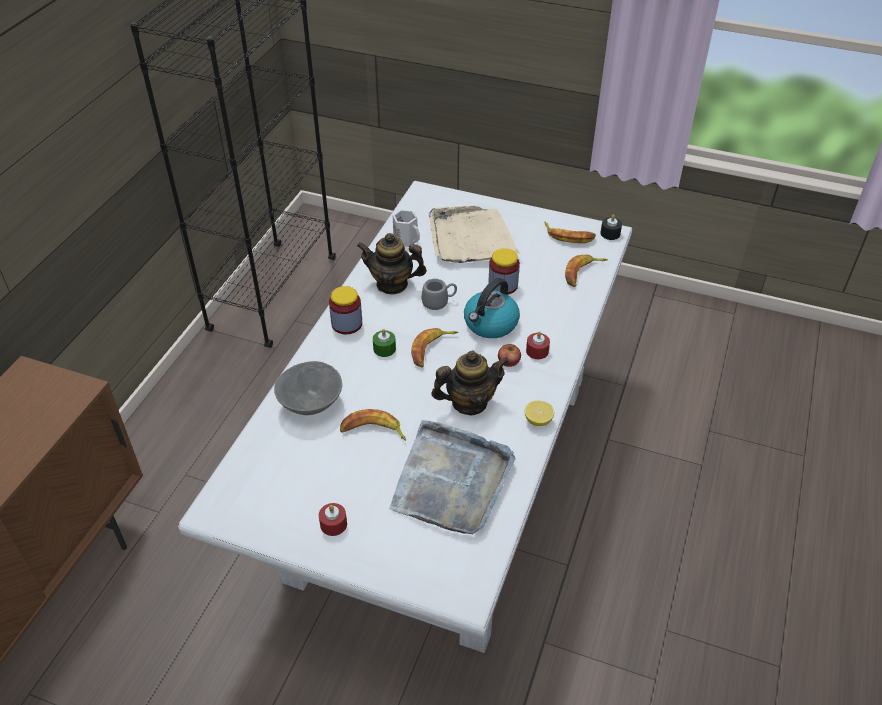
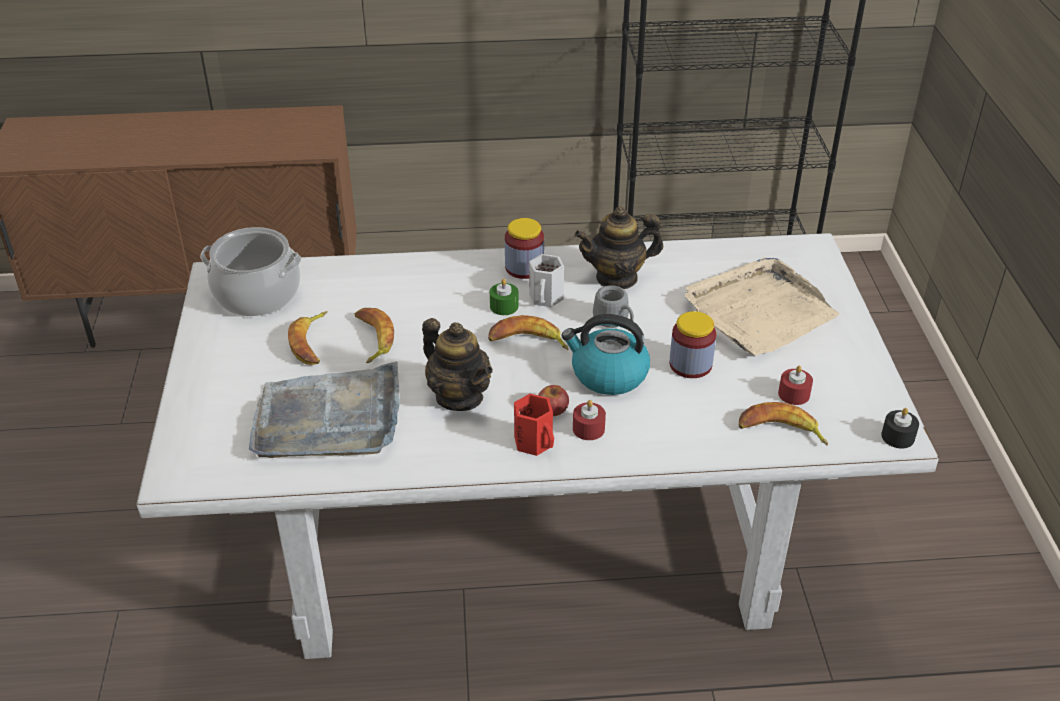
camera: 65 degrees right, 5 degrees down
(263, 488) = (258, 294): none -> cooking pot
(312, 404) = (387, 285): grey bowl -> none
(333, 524) = (231, 353): red candle -> red candle (794, 394)
(392, 284) = (617, 277): teapot -> teapot turned 90 degrees counterclockwise
(407, 239) = (707, 263): white mug -> white mug (547, 298)
(536, 379) = (535, 442): none -> red mug
(538, 420) = (464, 463): lemon -> none
(569, 236) = (850, 397): banana -> banana (311, 343)

